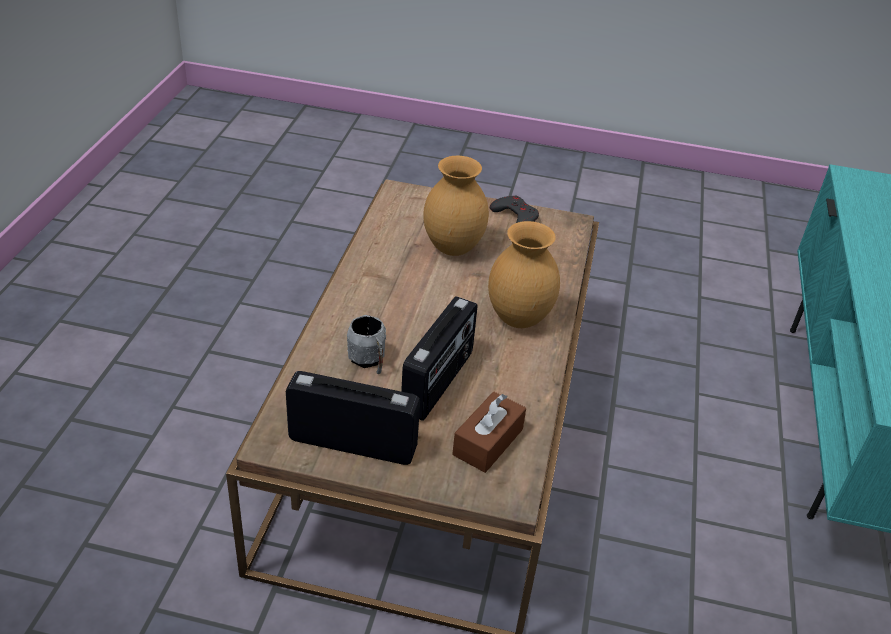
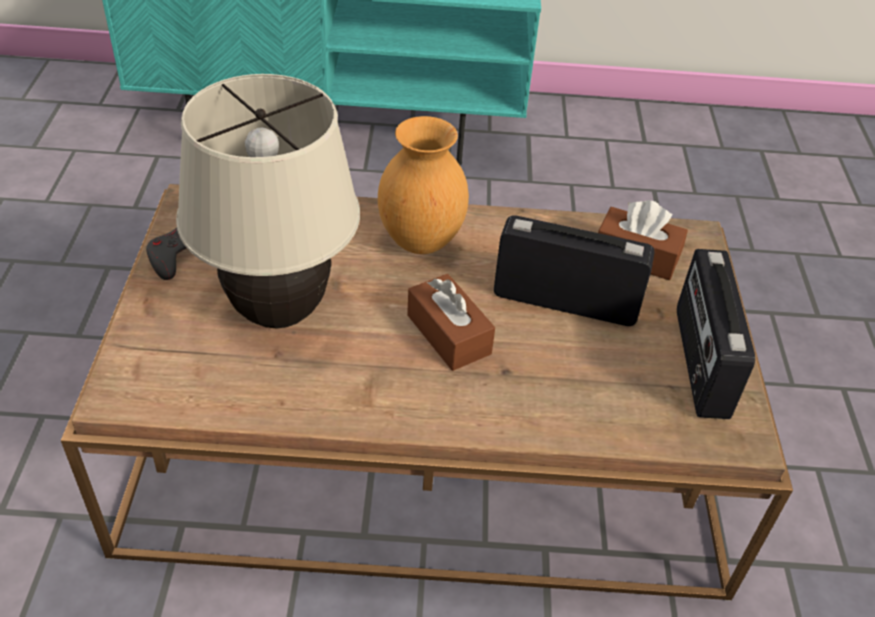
camera: 100 degrees left, 5 degrees up
(369, 361) = (557, 369): grey mug -> none
(416, 316) = (448, 334): none -> brown tissue box
(454, 248) = (279, 312): brown vase -> beige table lamp

